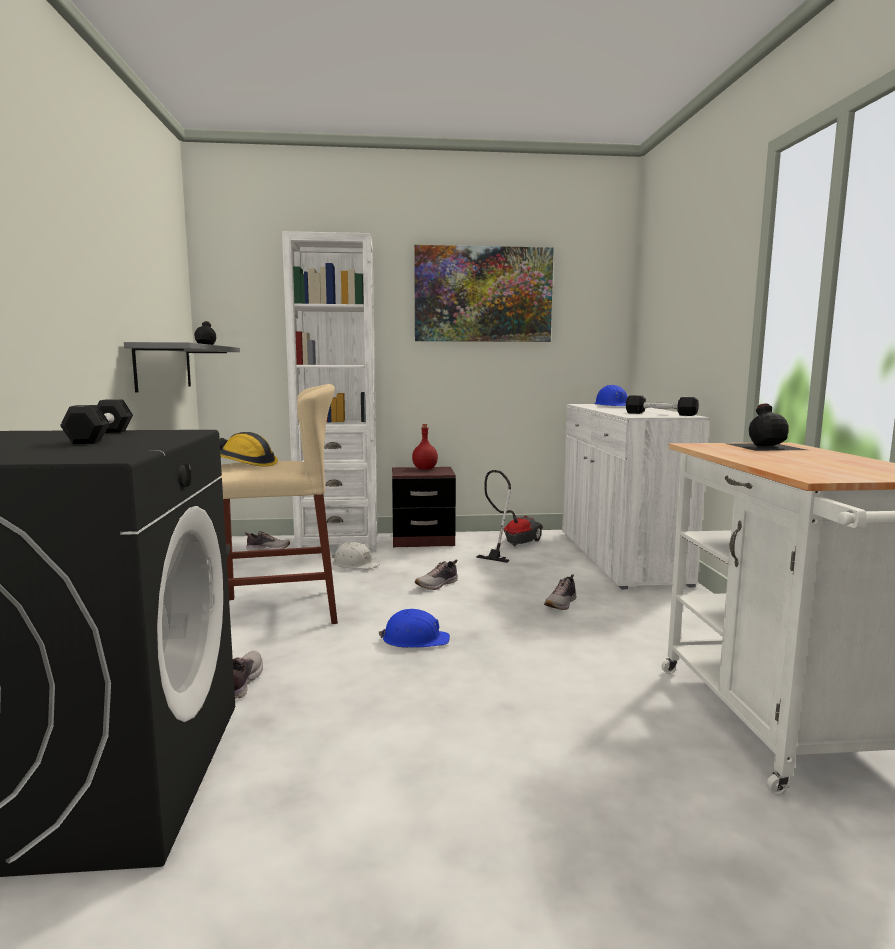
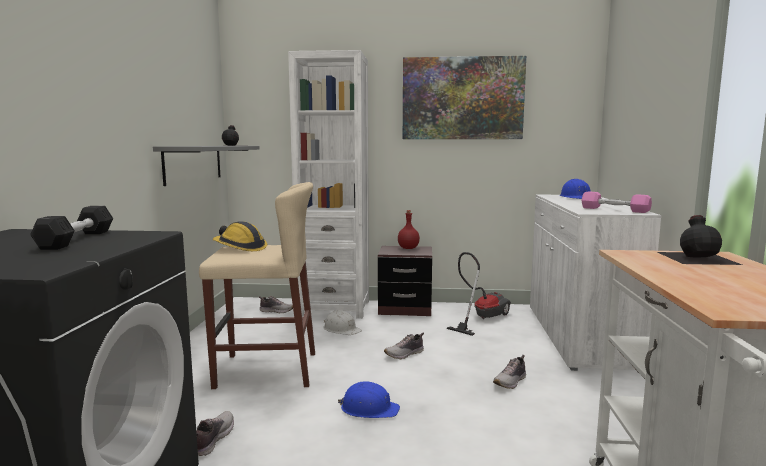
camera: 10 degrees right, 0 degrees up
(660, 414) = (614, 210): black dumbbell -> pink dumbbell

